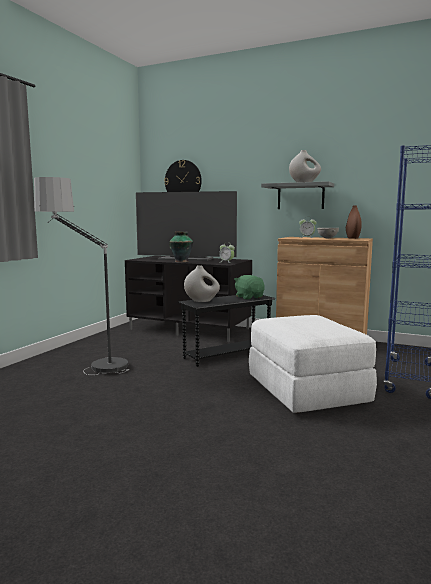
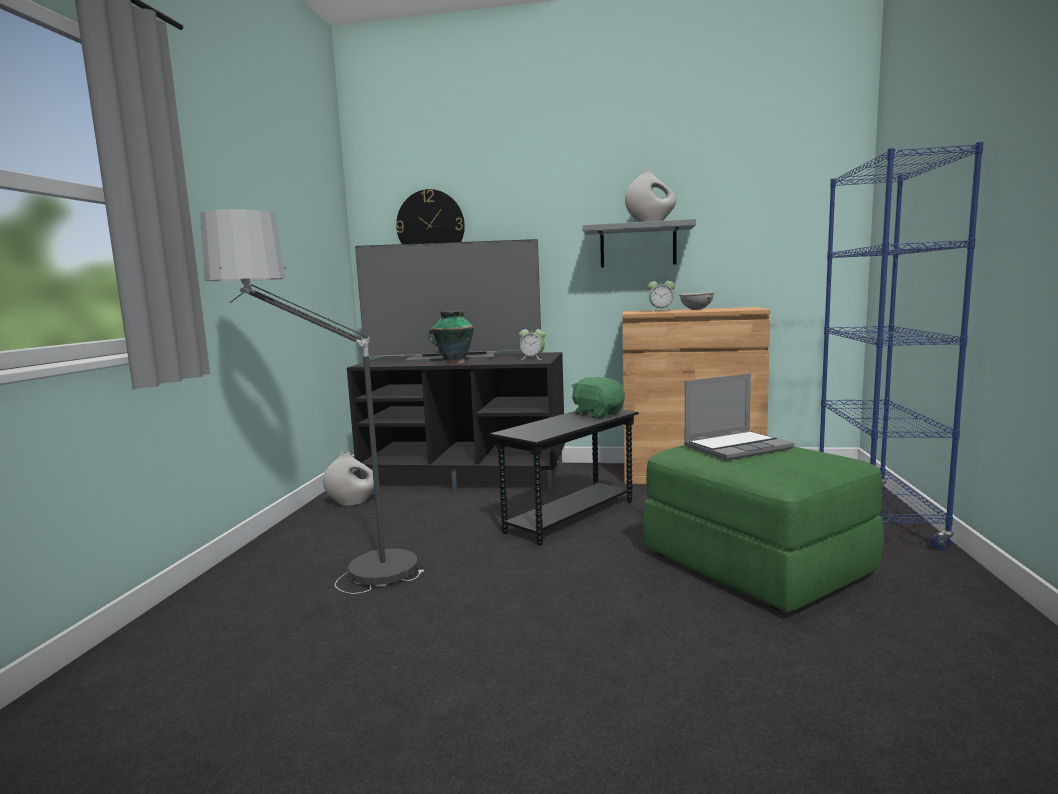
camera: 15 degrees left, 0 degrees up
(202, 301) = (530, 428): white vase -> white vase (352, 502)
(302, 320) = (737, 447): none -> laptop
(307, 390) = (757, 564): white ottoman -> green ottoman
(352, 238) = (730, 308): brown vase -> none

